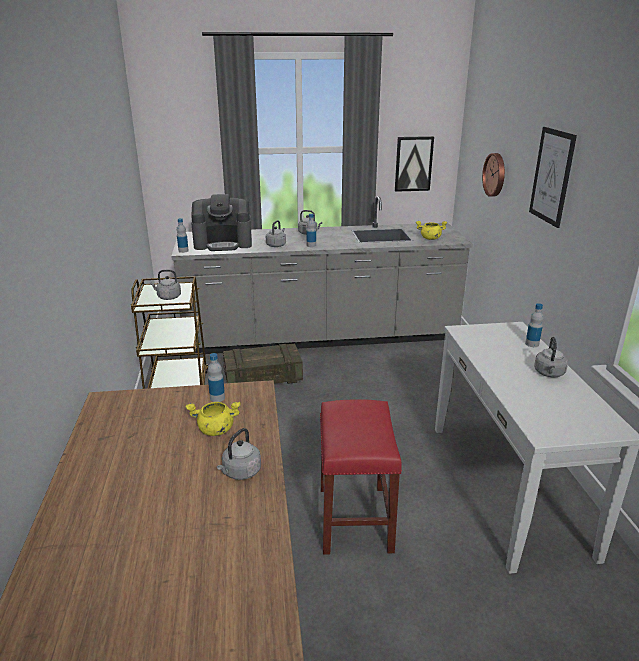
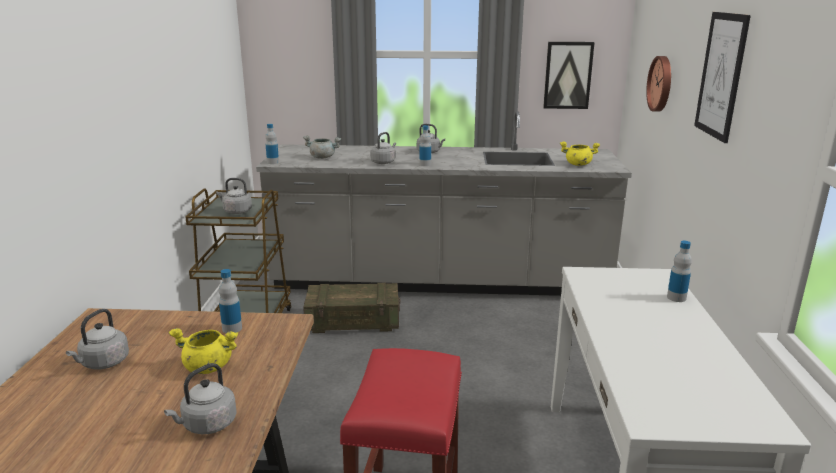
camera: 10 degrees right, 5 degrees down
(223, 243) = (323, 157): coffee machine -> grey cooking pot
(549, 373) = (688, 338): grey kettle -> grey kettle (103, 363)

